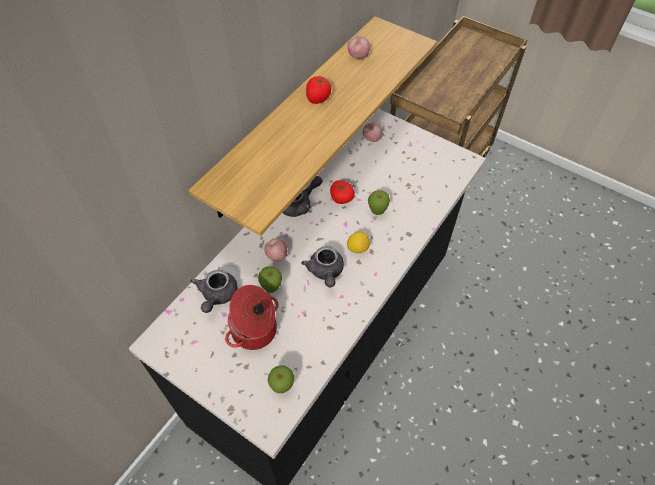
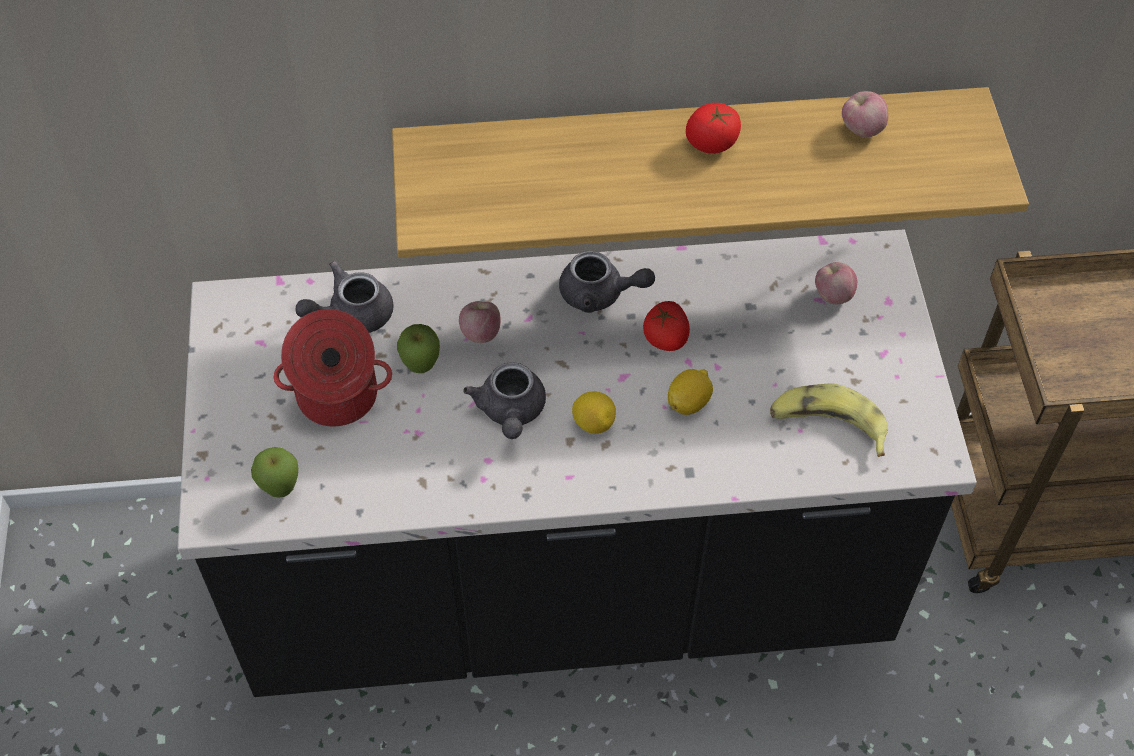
camera: 50 degrees right, 0 degrees up
(326, 272) = (510, 412): grey teapot -> grey teapot turned 45 degrees counterclockwise
(377, 212) = (688, 402): apple -> lemon
(426, 180) = (827, 425): none -> banana

